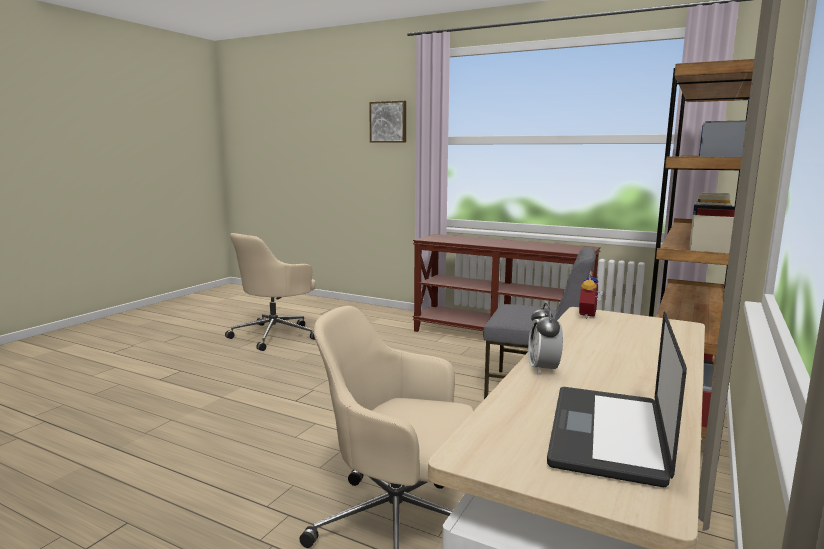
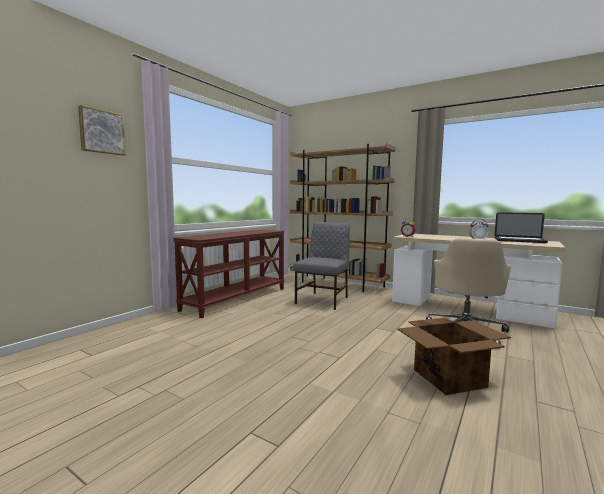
camera: 85 degrees left, 5 degrees down
(216, 466) = (450, 378): none -> cardboard box
(275, 335) = (153, 377): beige office chair -> none

